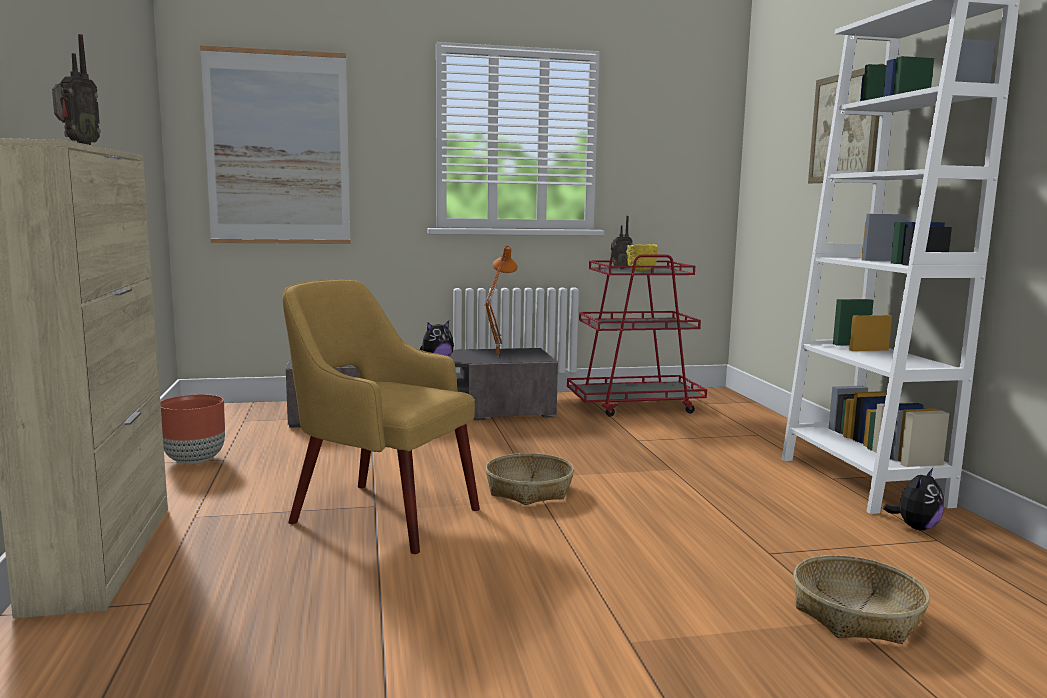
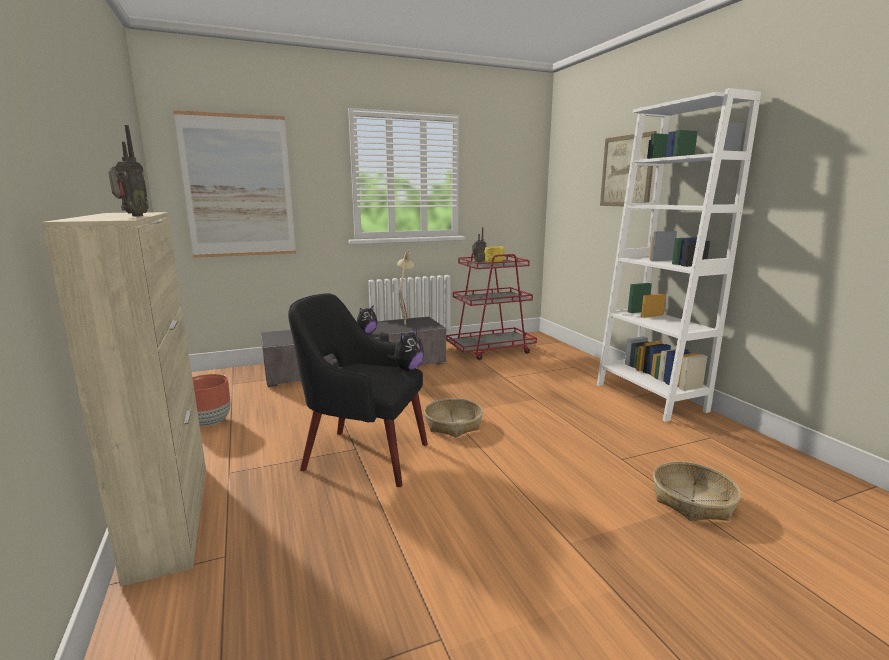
camera: 10 degrees left, 5 degrees up
(381, 514) = (362, 456): yellow armchair -> black armchair
(496, 356) = (403, 326): orange table lamp -> beige table lamp
(915, 527) = (695, 429): plush toy -> plush toy (407, 369)

